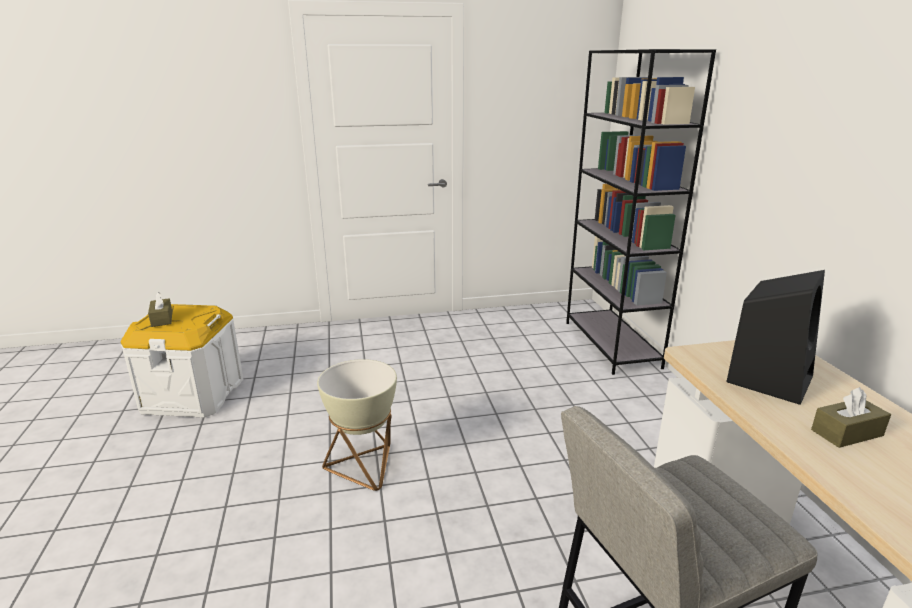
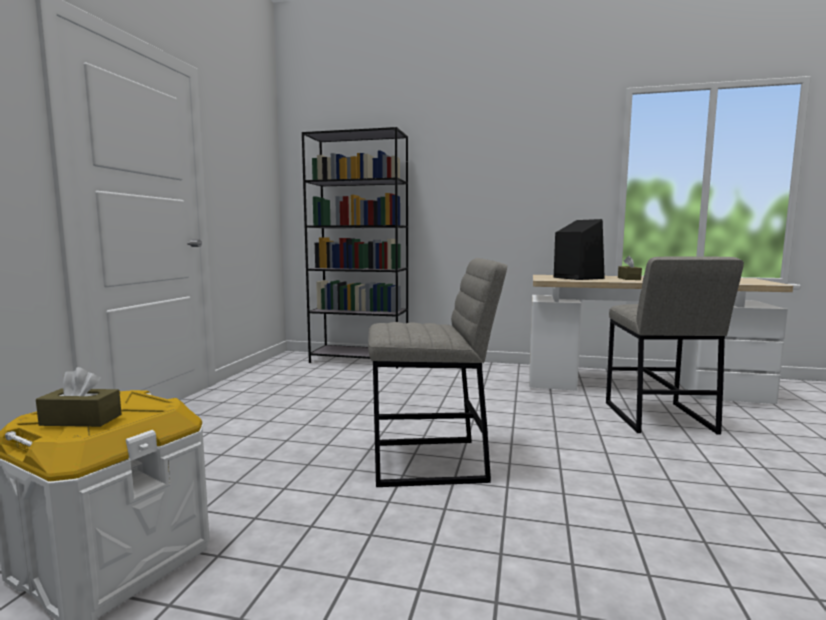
camera: 65 degrees left, 15 degrees down
(363, 469) = (431, 461): planter -> grey chair

